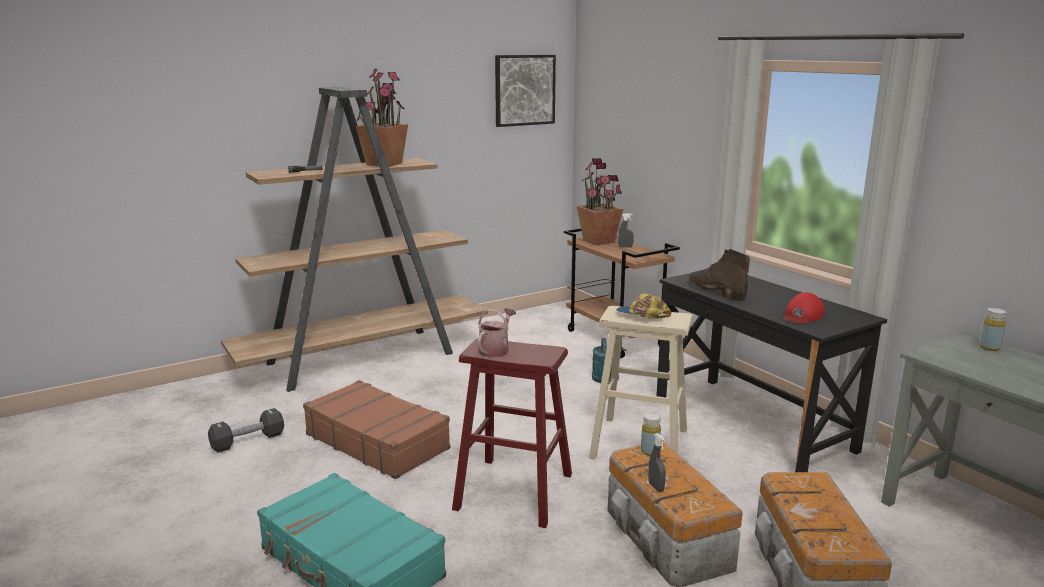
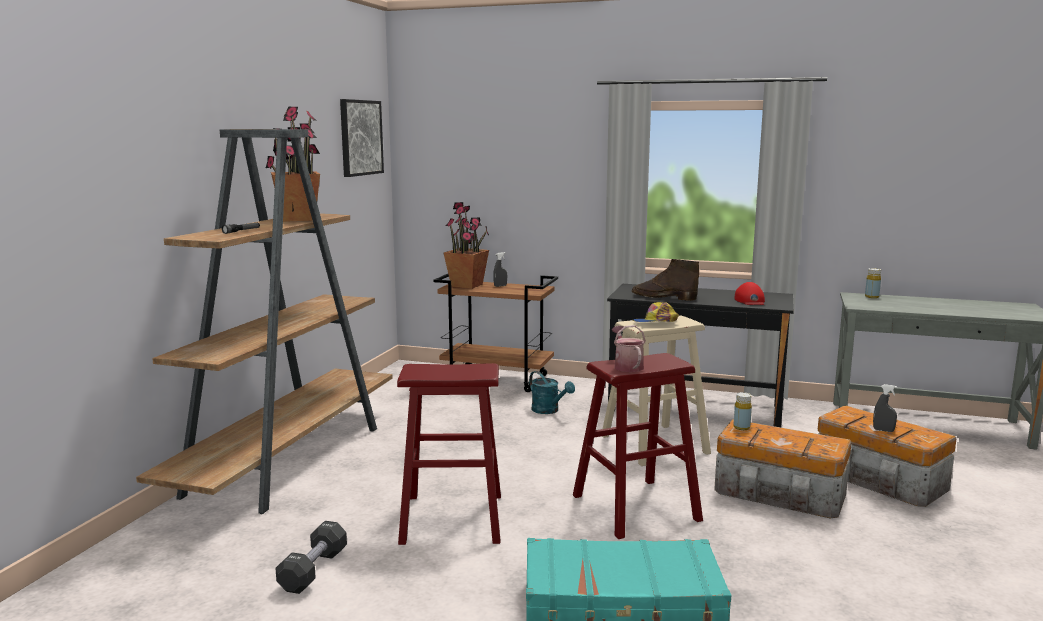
camera: 40 degrees left, 5 degrees down
(377, 441) = (452, 518): brown suitcase -> red stool
(656, 487) = (789, 445): grey spray bottle -> grey spray bottle (883, 430)

